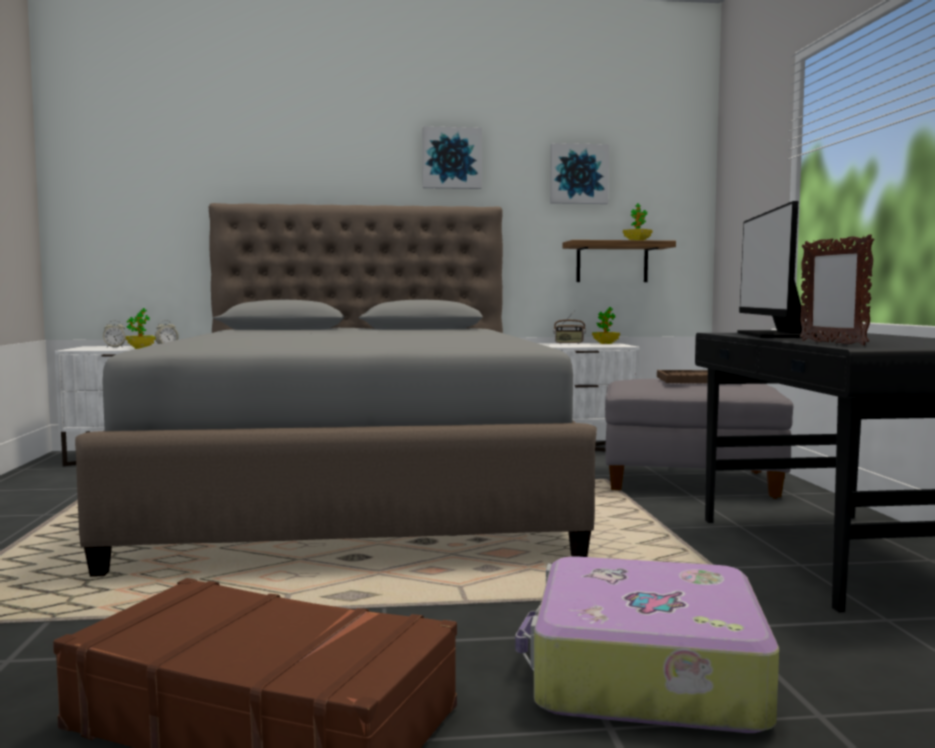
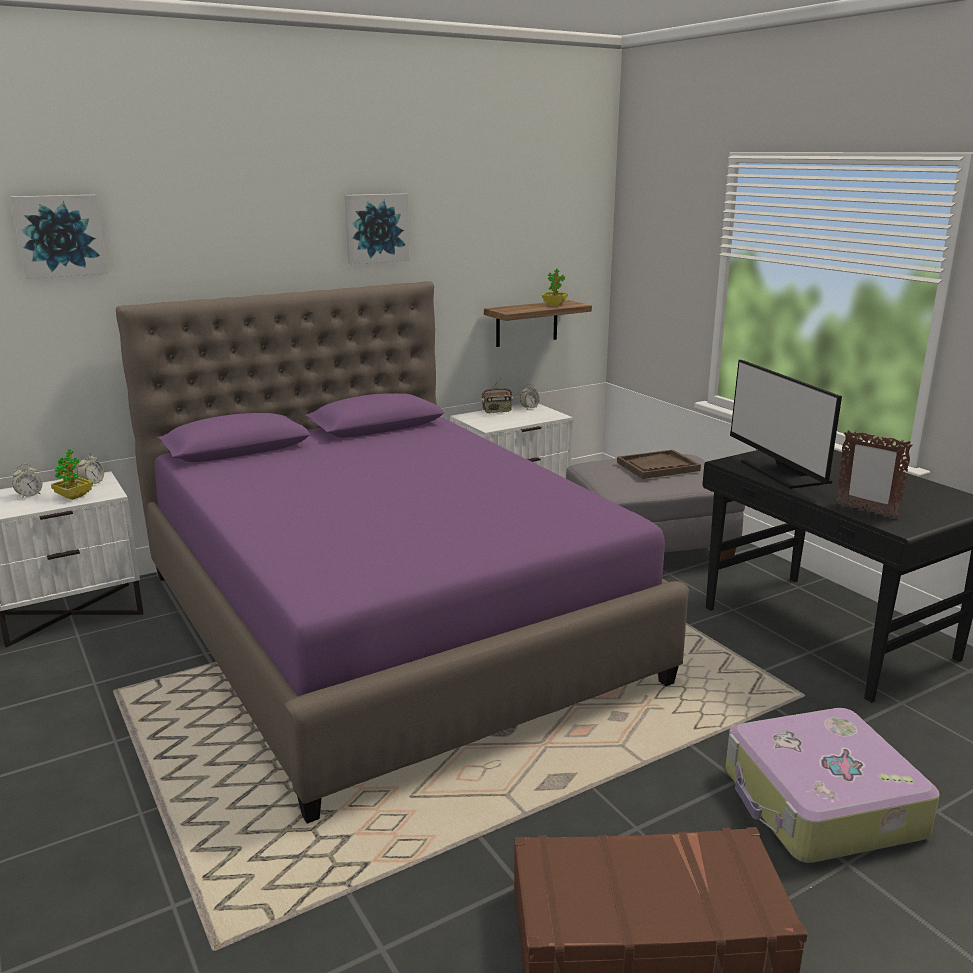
camera: 25 degrees left, 15 degrees up
(357, 490) = (388, 624): grey bed -> purple bed
(578, 174) = (497, 236): picture -> picture (59, 235)
(605, 343) = (529, 408): potted plant -> alarm clock

